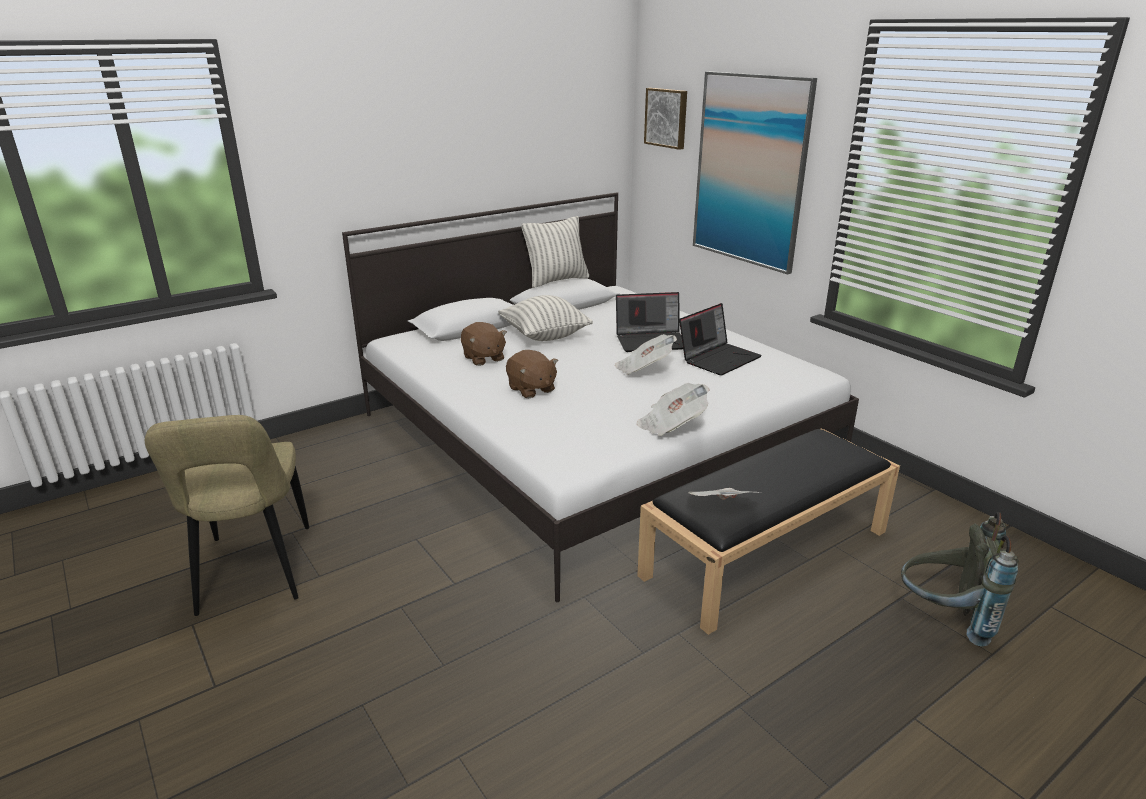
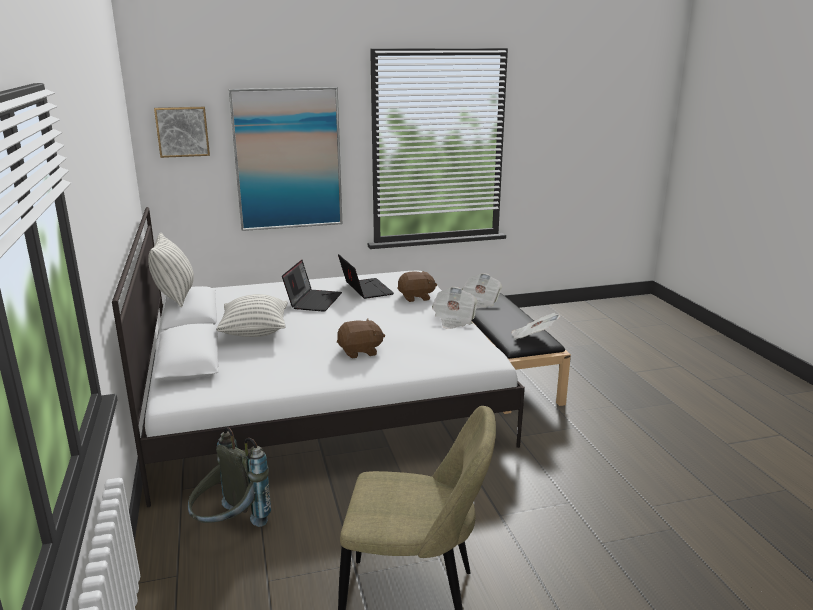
camera: 70 degrees left, 5 degrees down
(483, 358) = (275, 362): brown plush toy -> brown plush toy (416, 297)
(644, 368) = (360, 311): newspaper -> newspaper (480, 302)
(943, 619) = (571, 345): grey backpack -> grey backpack (230, 527)

